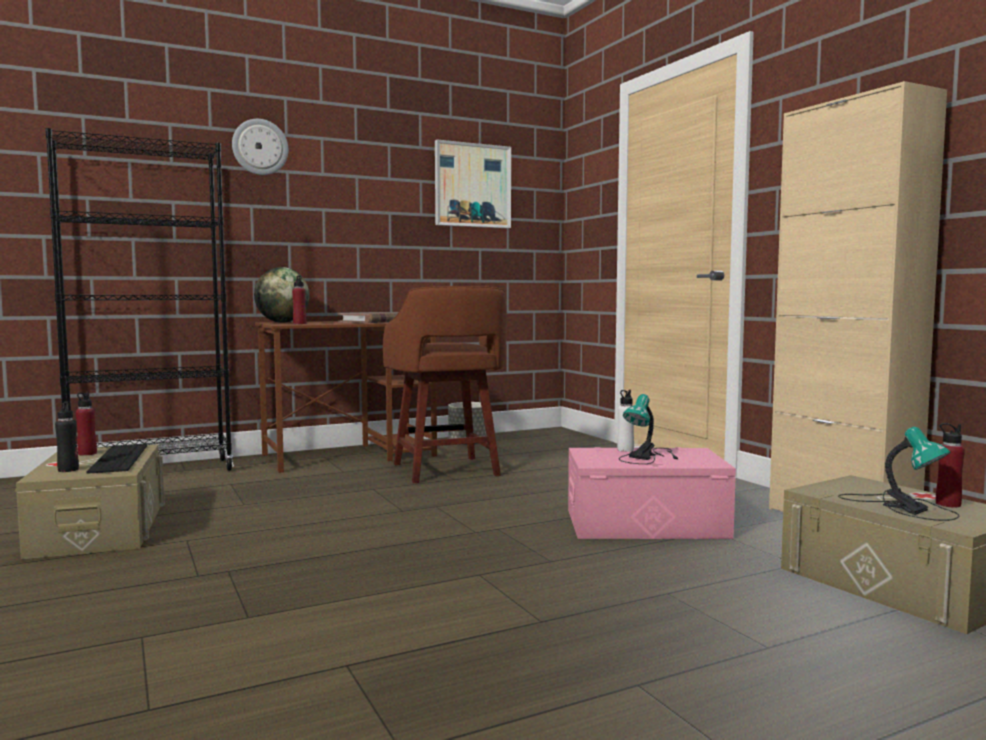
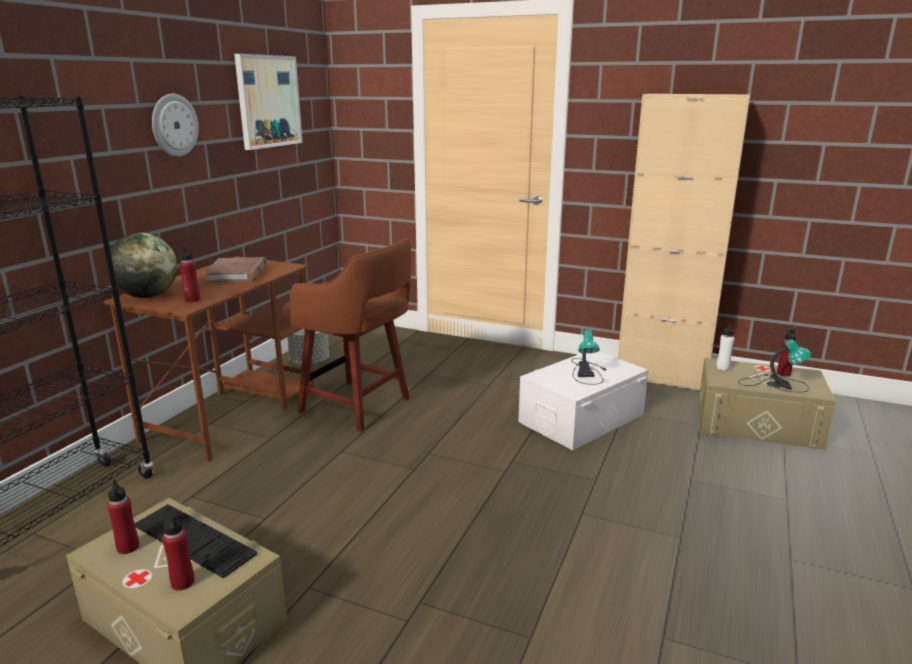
camera: 40 degrees left, 15 degrees up
(68, 470) = (183, 582): black bottle -> red bottle
(260, 147) = (69, 78): wall clock -> wall clock (174, 125)
(625, 450) = (558, 368): white bottle -> white bottle (722, 368)
(645, 523) = (581, 418): pink storage box -> white storage box

